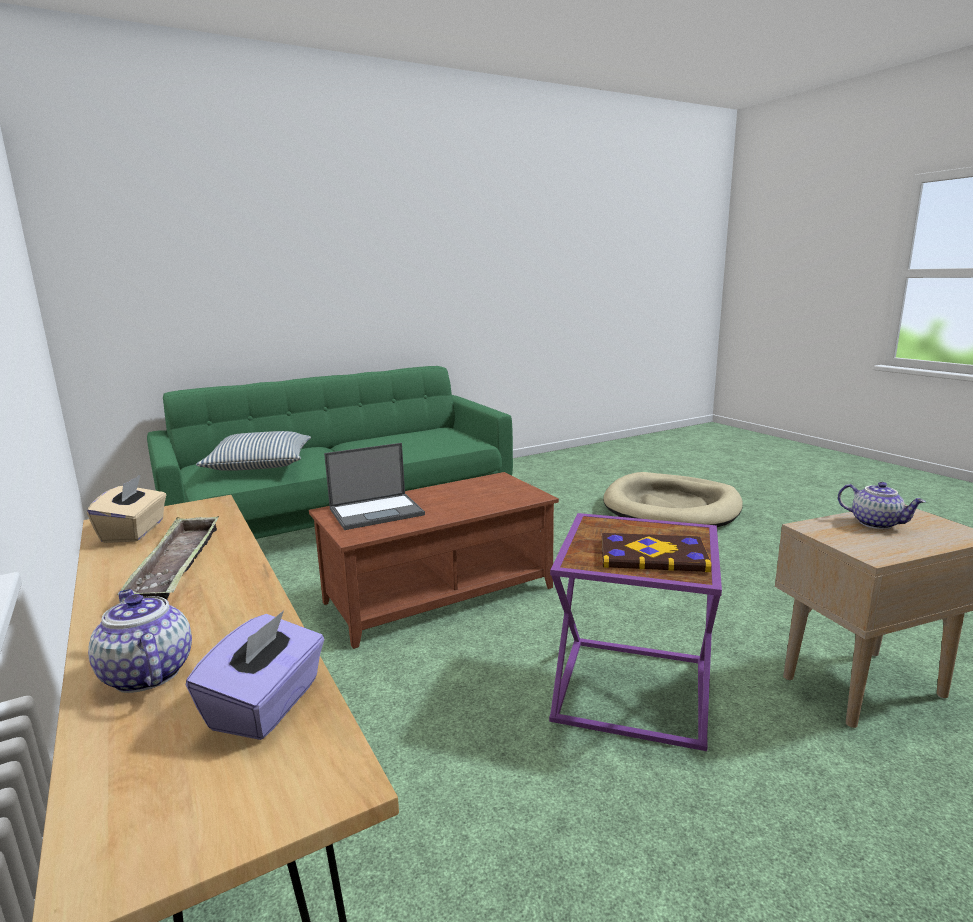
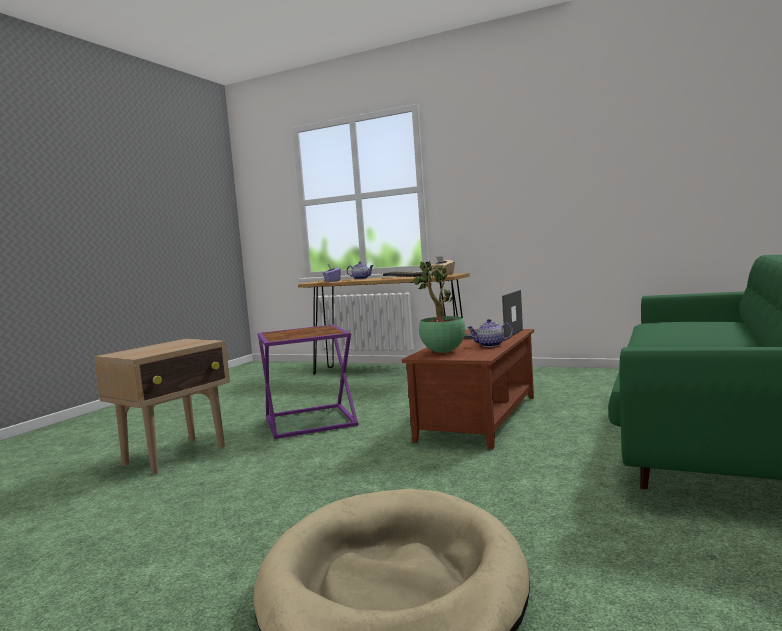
camera: 145 degrees right, 10 degrees down
(259, 464) = (686, 326): pillow -> none
(506, 494) = (442, 352): none -> potted plant
(652, 555) = (292, 332): book -> none
(876, 523) = (166, 348): teapot -> teapot (490, 345)

